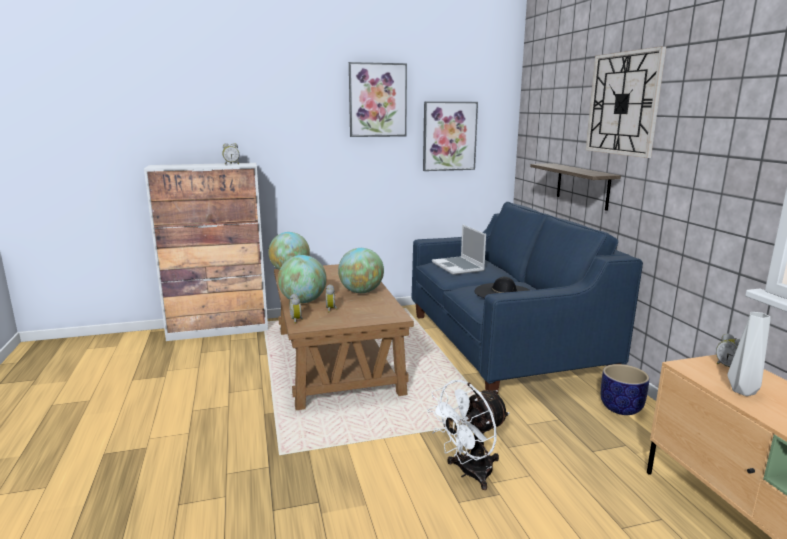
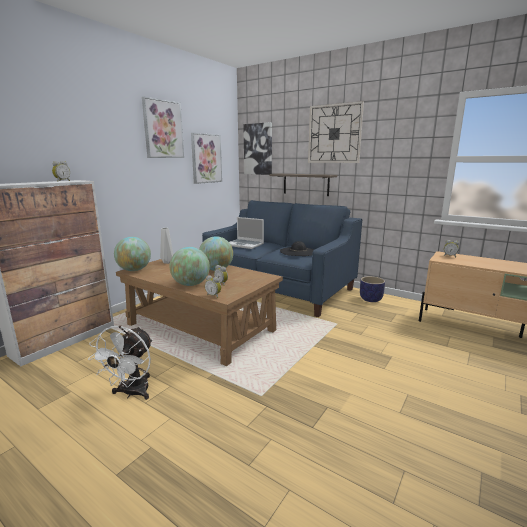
camera: 40 degrees left, 0 degrees up
(469, 473) = (366, 353): white fan -> white fan (132, 393)
(537, 122) = (258, 149): none -> picture
(742, 390) = (470, 262): grey vase -> grey vase (167, 262)

